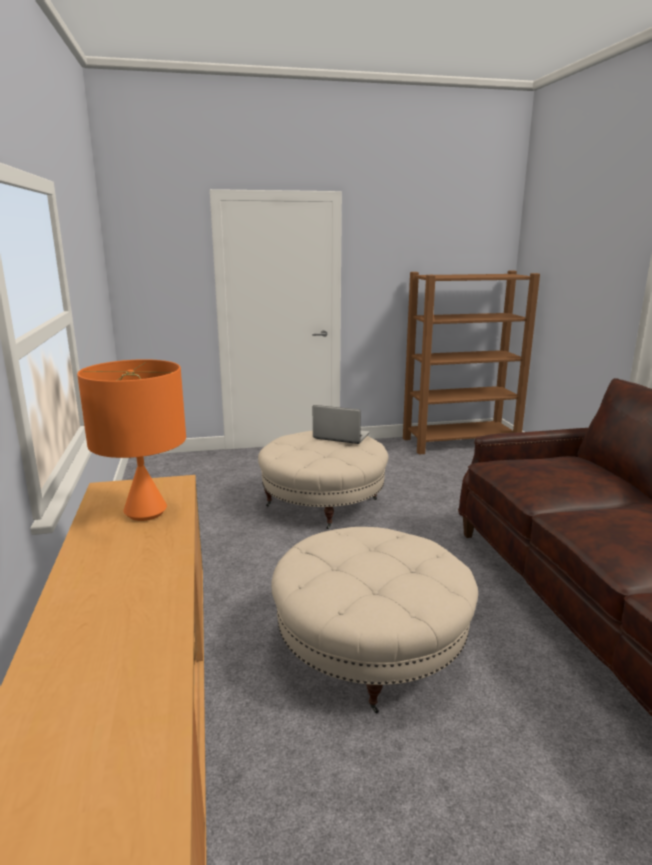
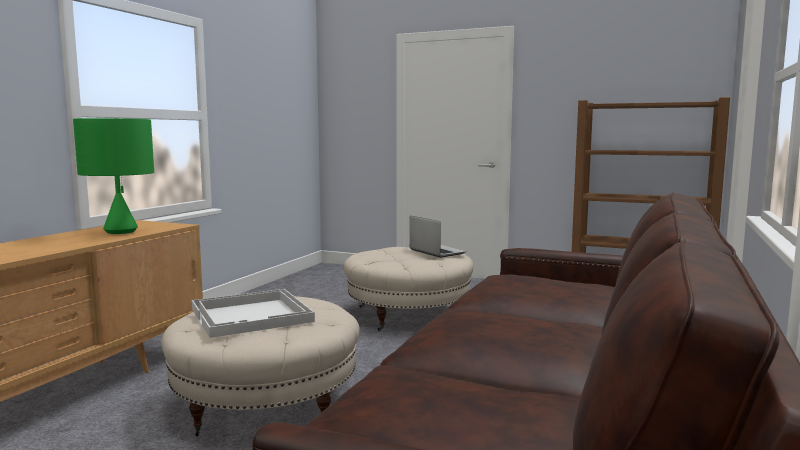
camera: 35 degrees right, 10 degrees down
(146, 513) = (121, 232): orange table lamp -> green table lamp
(370, 570) = (252, 315): none -> white tray

